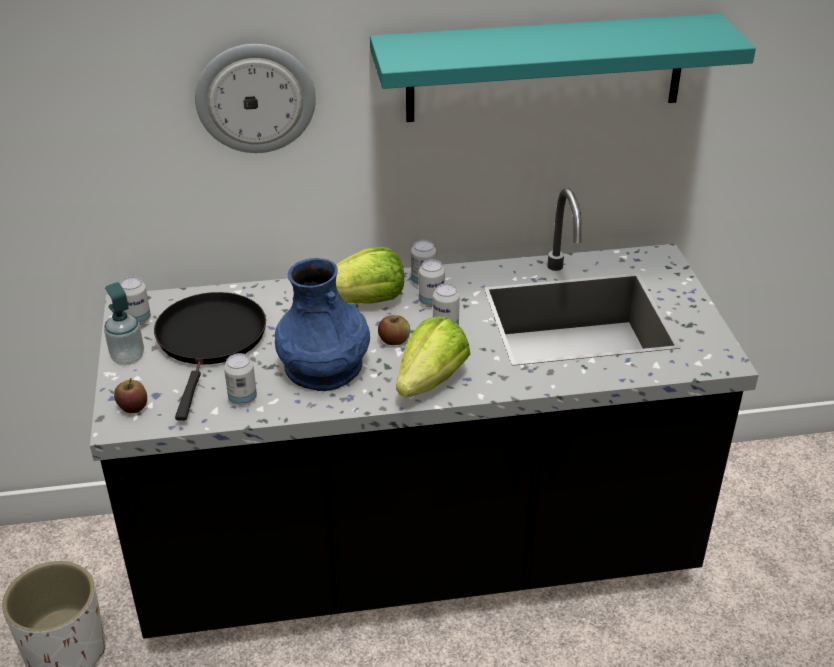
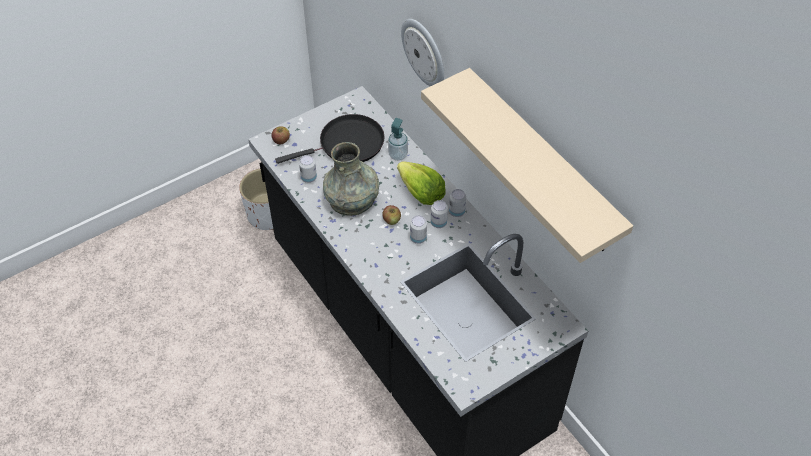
camera: 65 degrees right, 15 degrees up
(128, 357) = (316, 120): soap dispenser -> soap dispenser (398, 155)
(138, 319) = (348, 108): can -> none
(324, 366) = (352, 199): blue vase -> grey vase
(431, 381) = (365, 249): lettuce -> none
(545, 68) = (542, 163): turquoise shelf -> beige shelf

